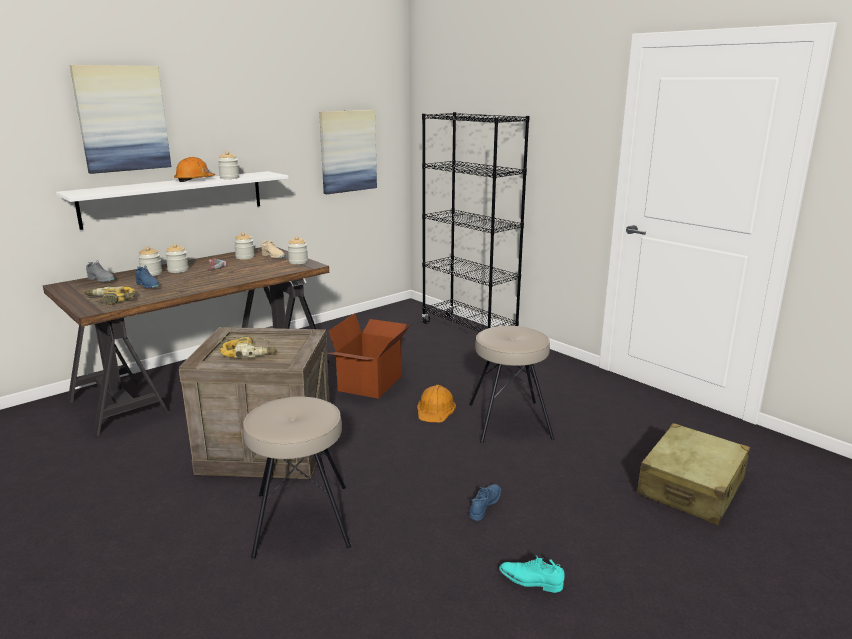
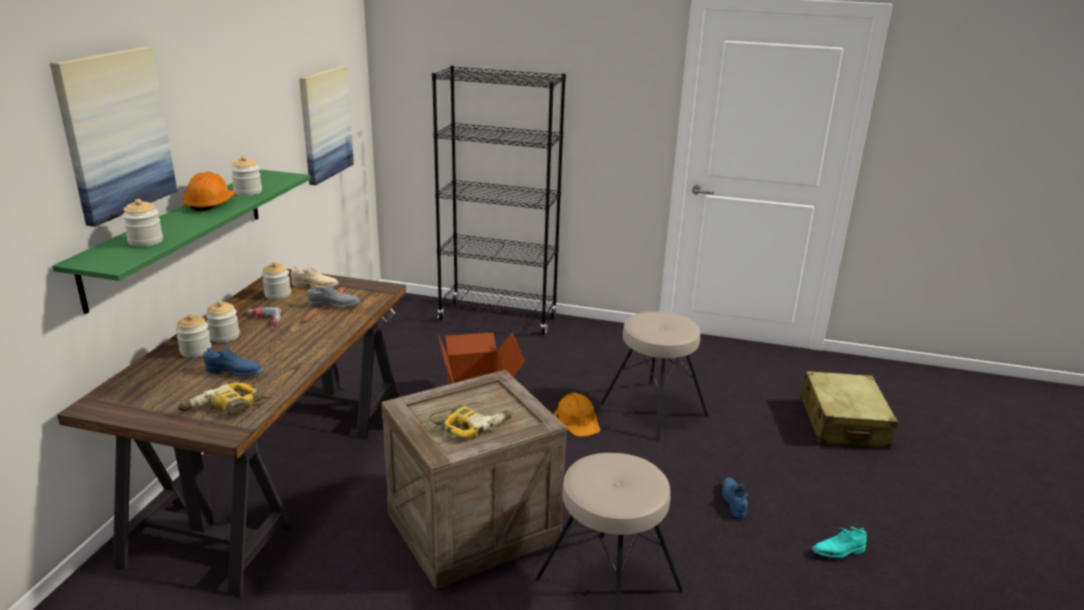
camera: 35 degrees left, 5 degrees up
(102, 280) = (142, 381): grey shoe -> grey shoe (334, 305)
(175, 198) = (178, 234): white shelf -> green shelf
(298, 262) = (360, 287): jar -> jar (145, 241)

